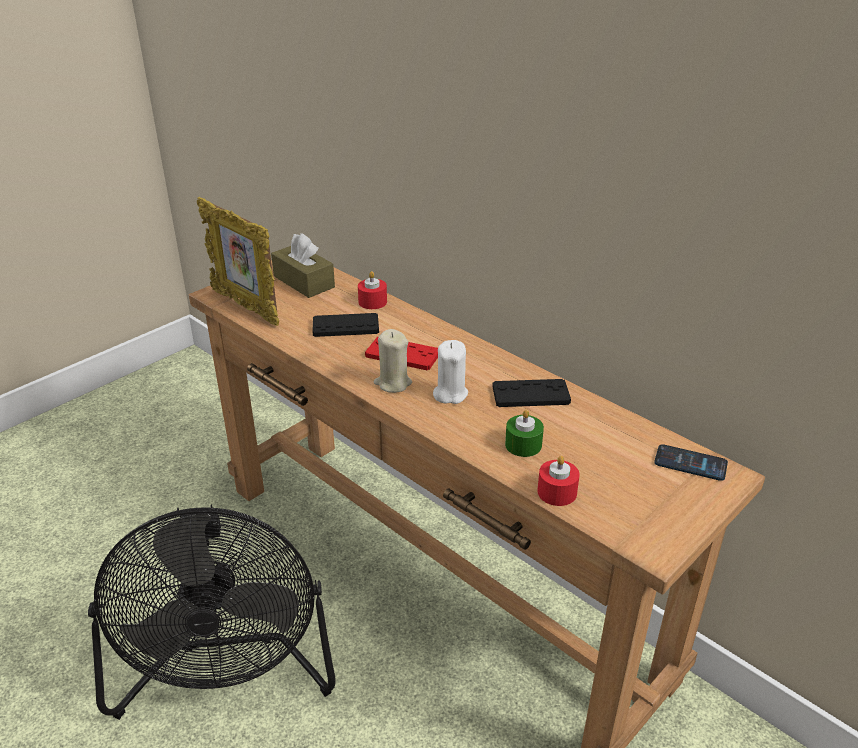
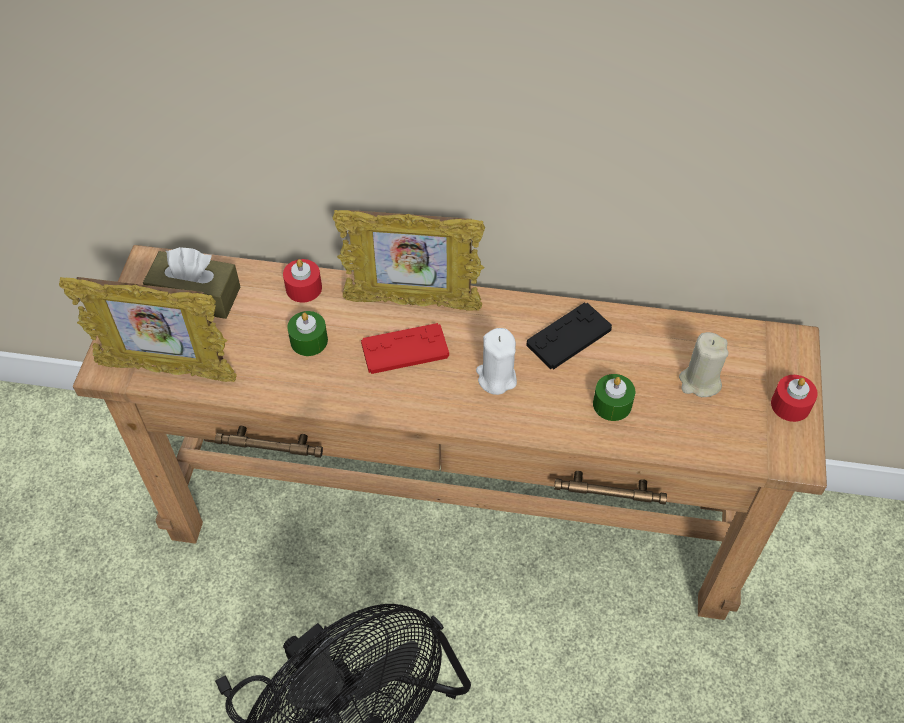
camera: 35 degrees left, 20 degrees up
(345, 326) = (309, 341): black game controller -> green candle
(393, 383) = (430, 394): beige candle -> beige candle (699, 382)
(435, 335) = (412, 303): none -> picture frame
(557, 492) = (681, 443): red candle -> red candle (790, 405)
(690, 463) = (757, 346): phone -> none

